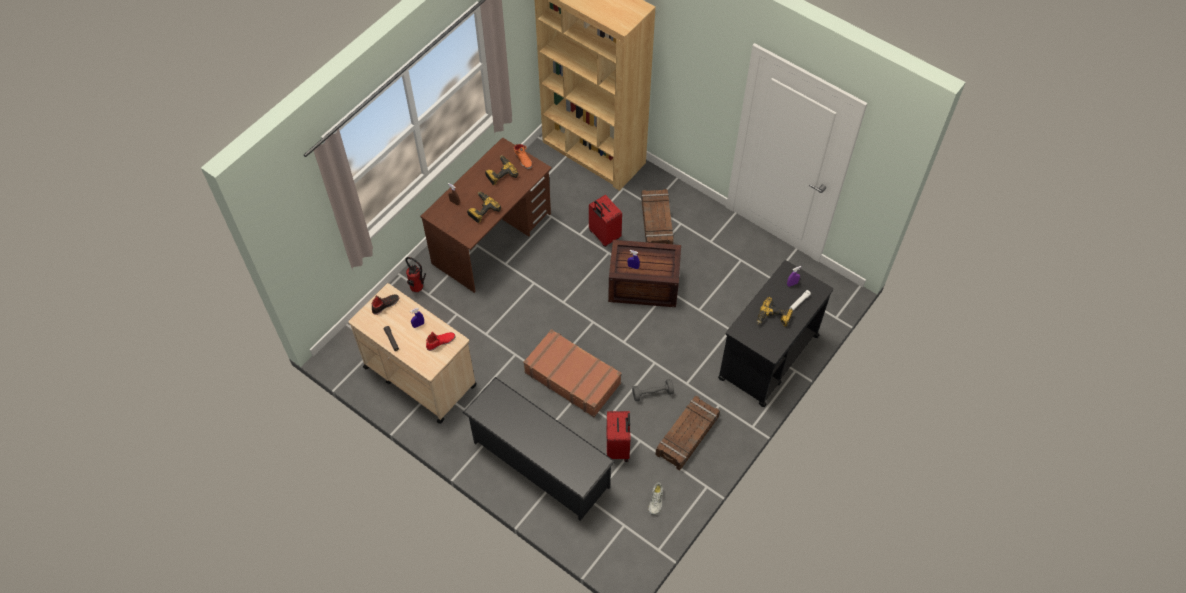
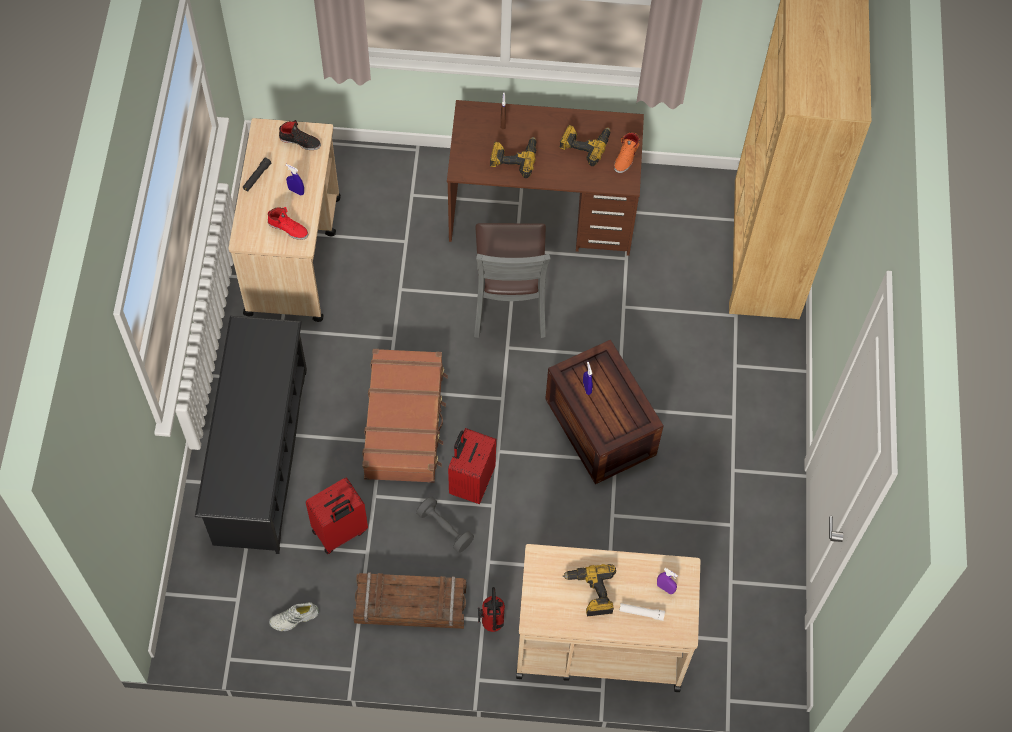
camera: 55 degrees right, 5 degrees up
(418, 290) = (410, 180): fire extinguisher -> fire extinguisher (491, 626)
(536, 285) = (509, 302): none -> grey chair
(603, 235) = (643, 335): red suitcase -> red suitcase (471, 482)
(657, 223) = (711, 388): crate -> none
(767, 357) = (598, 643): black cart -> beige cart

